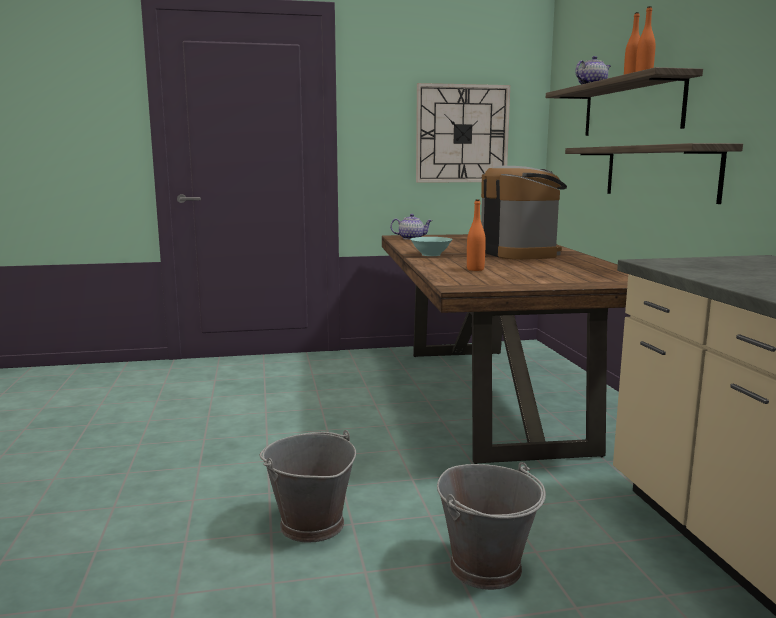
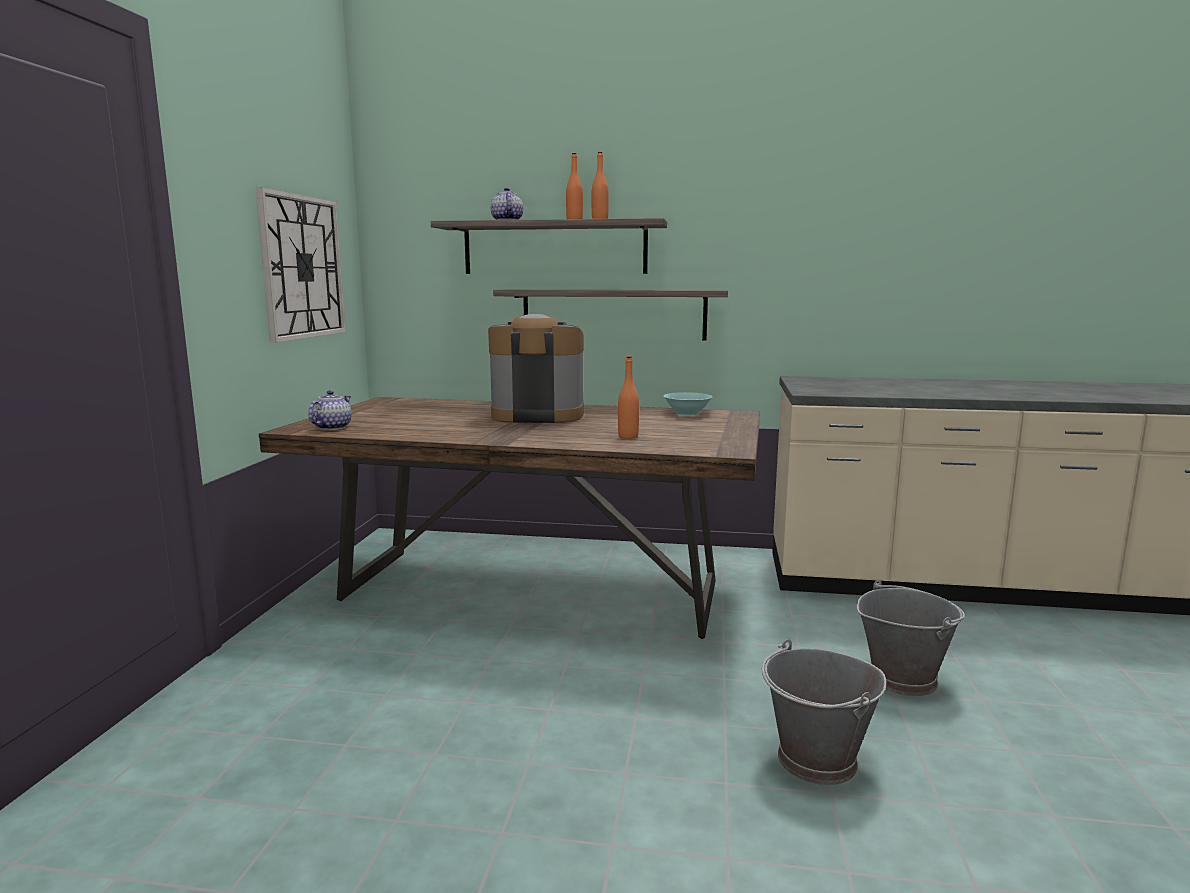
camera: 70 degrees left, 0 degrees up
(430, 255) = (499, 436): turquoise bowl -> turquoise bowl (687, 414)

